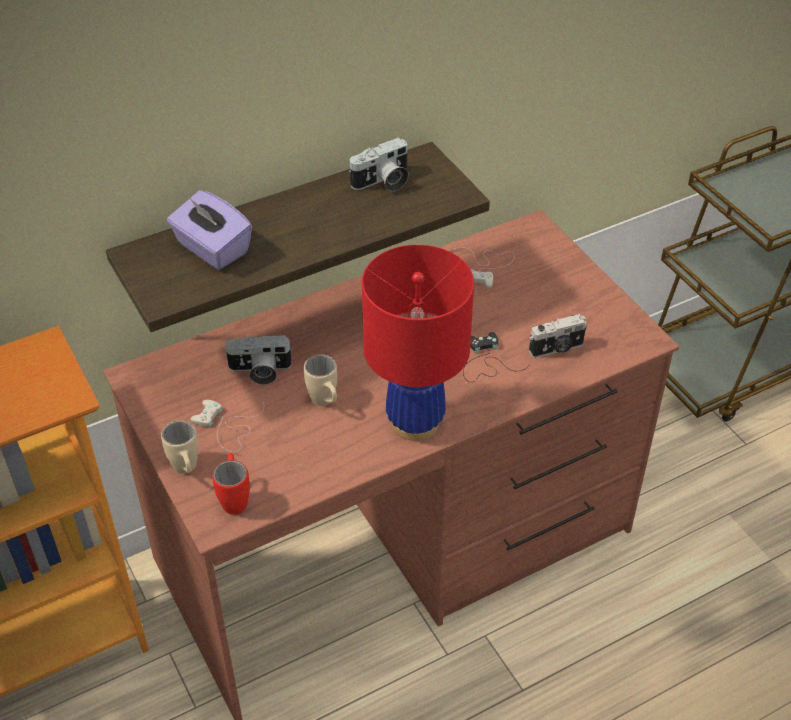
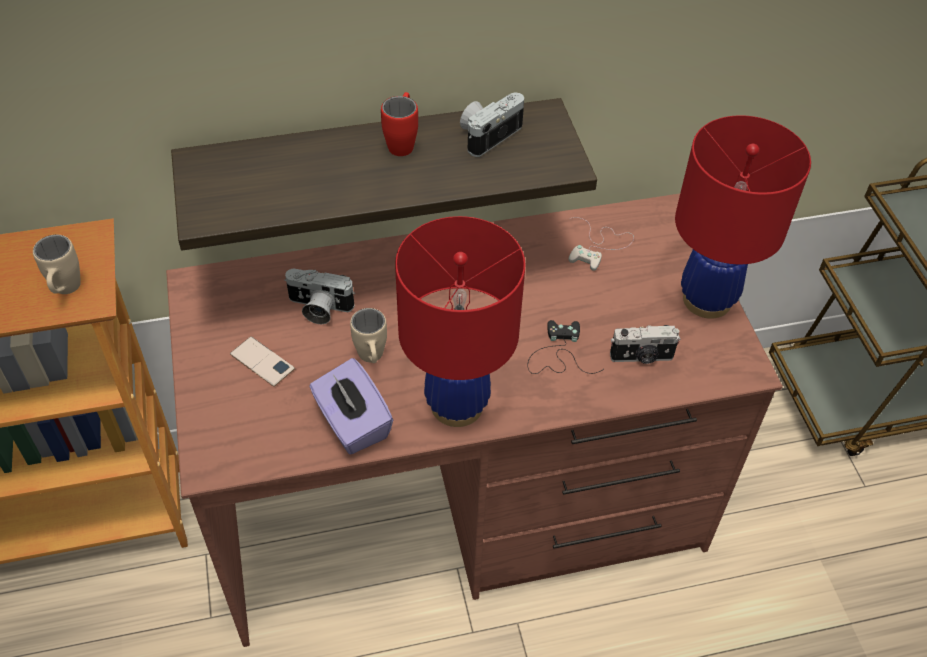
camera: 15 degrees right, 5 degrees up
(186, 471) = (203, 400): beige mug -> beige mug (66, 291)
(212, 249) = (277, 172): purple tissue box -> purple tissue box (352, 423)
(227, 427) = (262, 362): white game controller -> phone
(234, 498) = (238, 443): red mug -> red mug (402, 142)
(383, 182) = (488, 134): camera -> camera turned 150 degrees clockwise
(594, 291) = (707, 300): none -> red table lamp

